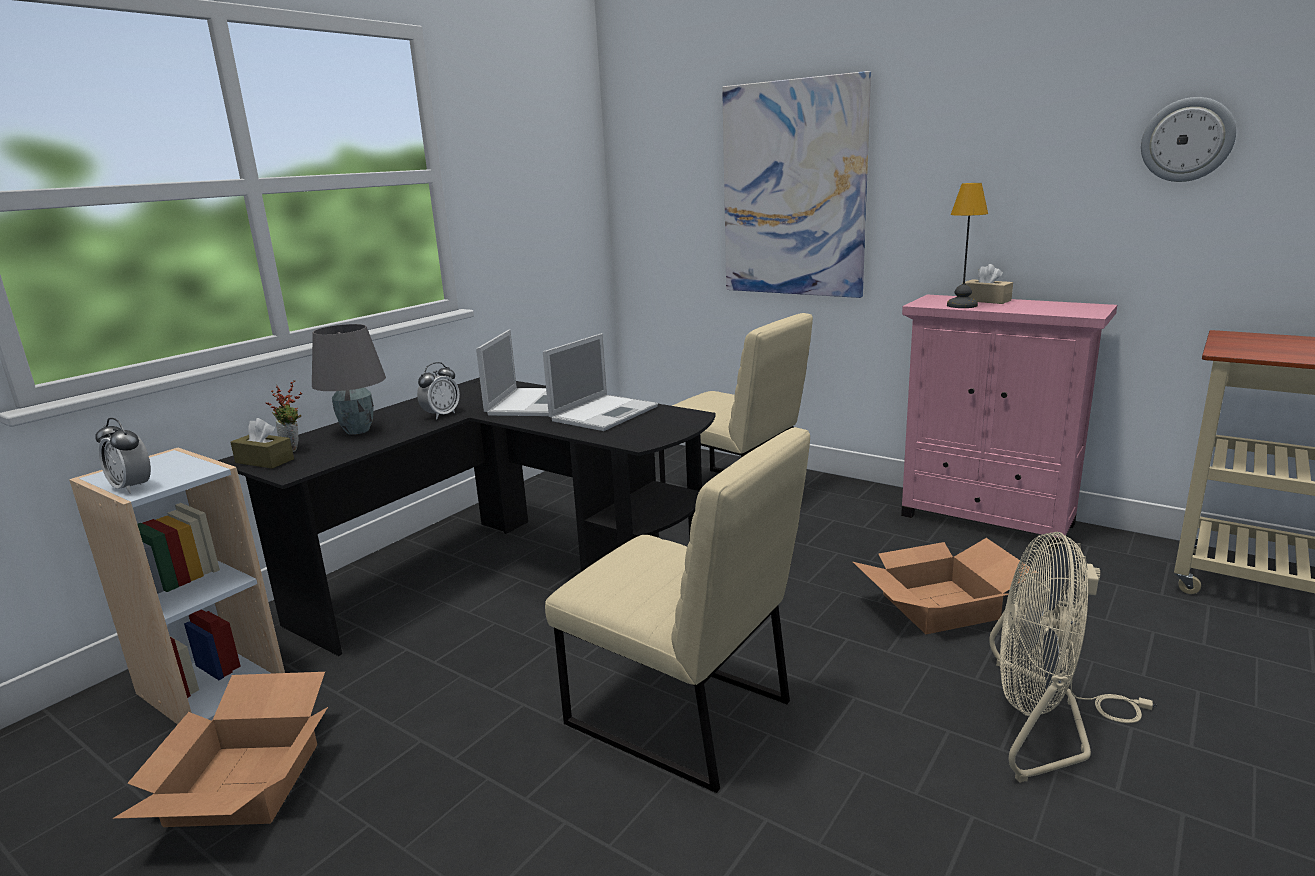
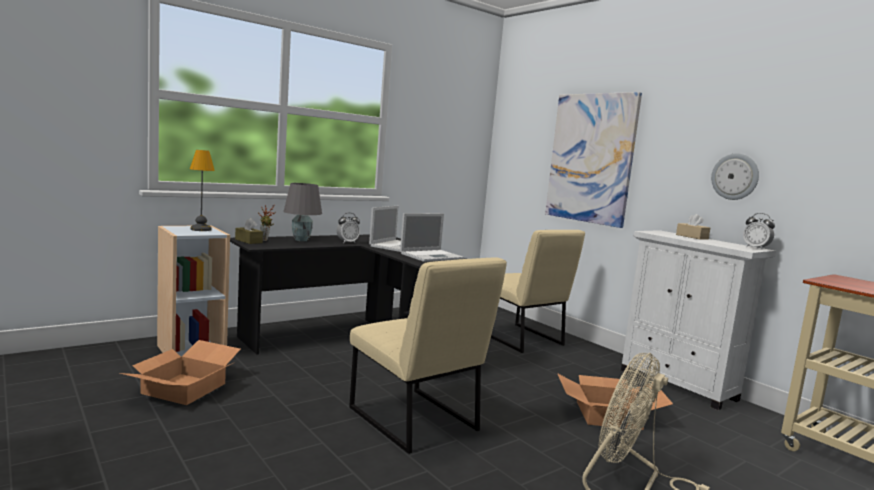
camera: 15 degrees right, 10 degrees down
(132, 487) = (181, 232): alarm clock -> alarm clock (755, 248)
(962, 305) = (672, 236): table lamp -> table lamp (201, 229)
(988, 520) = (679, 385): pink cabinet -> white cabinet
(1187, 140) = (825, 149): wall clock -> wall clock (735, 176)

